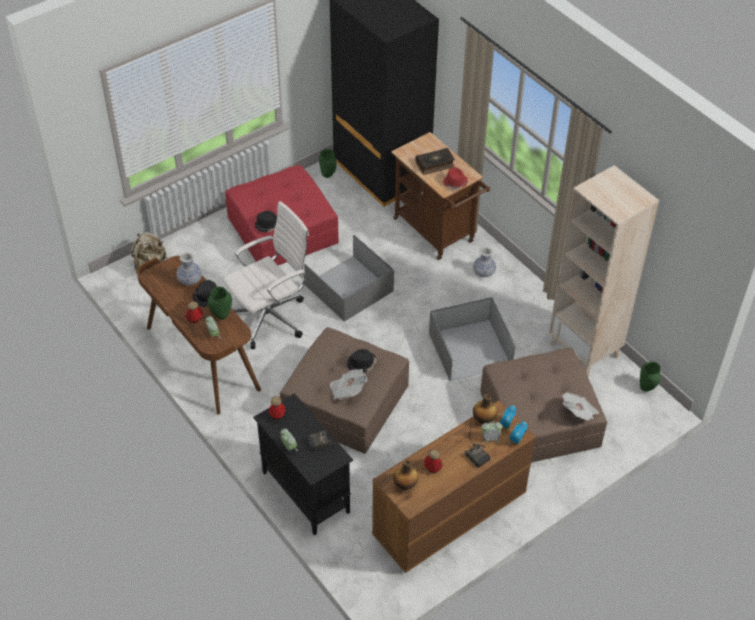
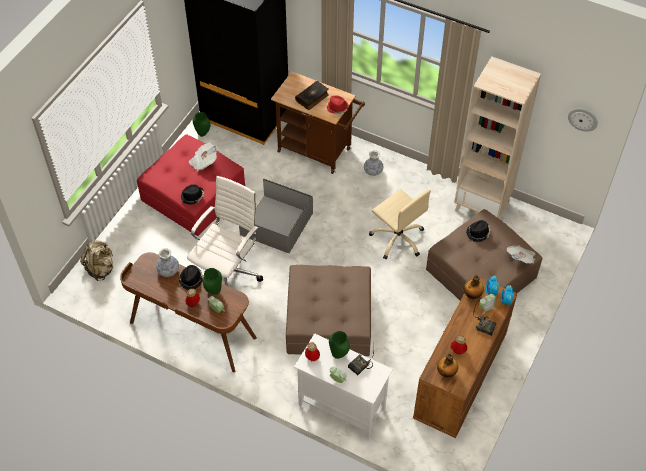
camera: 25 degrees left, 5 degrees up
(305, 492) = (341, 406): black cabinet -> white cabinet
(347, 390) = (340, 311): newspaper -> newspaper (203, 162)
(361, 364) = (339, 285): black hat -> black hat (478, 233)
(469, 349) = (398, 238): grey storage box -> beige office chair
(646, 388) = (542, 218): green vase -> green vase (338, 354)
(698, 271) = (583, 119): none -> wall clock

